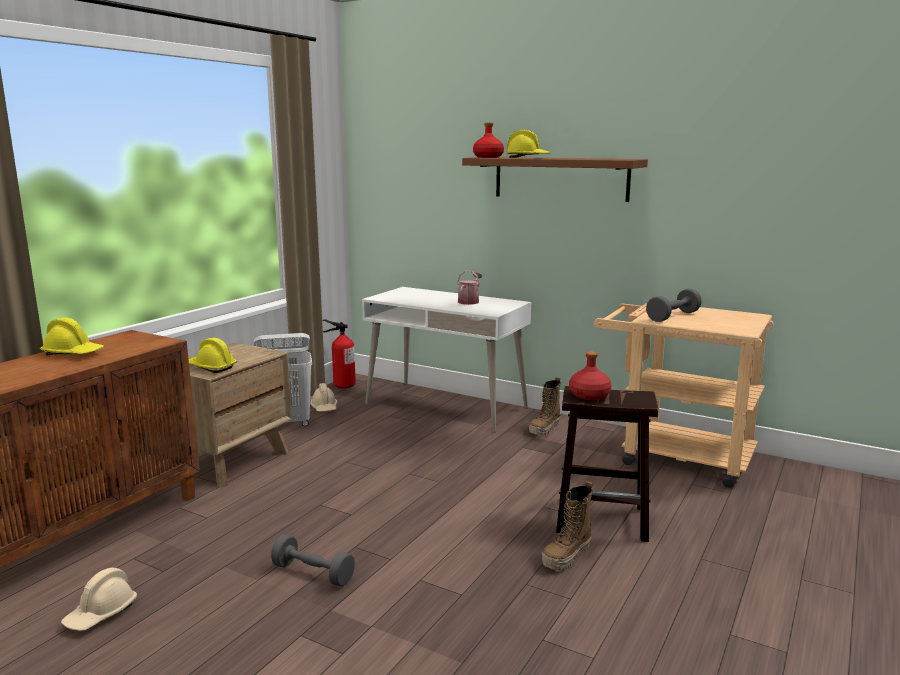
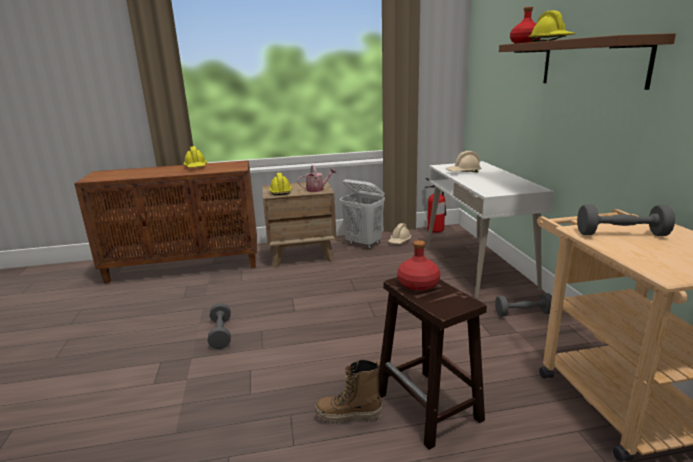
camera: 50 degrees right, 5 degrees up
(101, 614) = (137, 305): beige hard hat -> beige hard hat (463, 172)
(469, 301) = (499, 180): watering can -> watering can (317, 189)
(544, 429) = (523, 313): boot -> grey dumbbell

